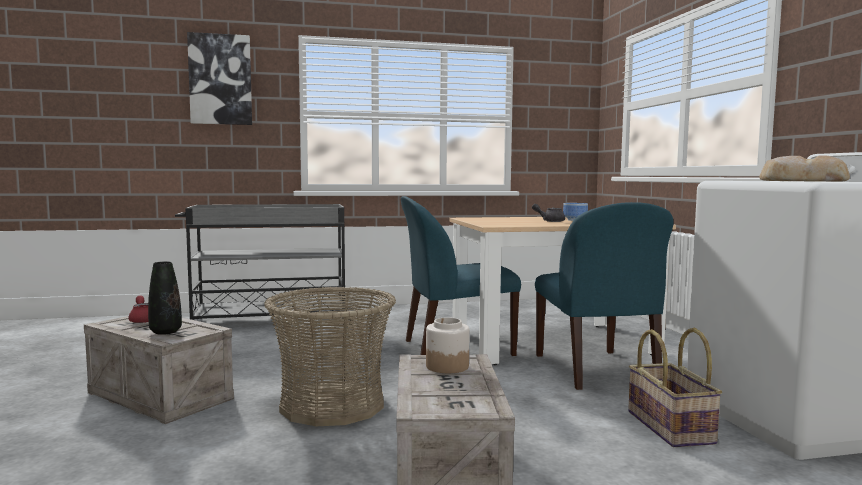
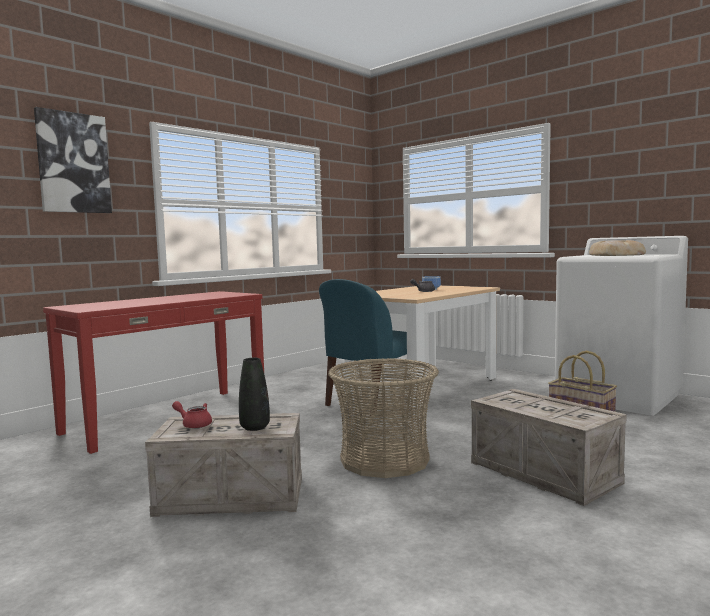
camera: 35 degrees left, 0 degrees up
(269, 322) = (168, 418): grey cart -> red console table
(447, 366) = (517, 400): jar -> none
(596, 371) = (484, 396): blue chair -> none

